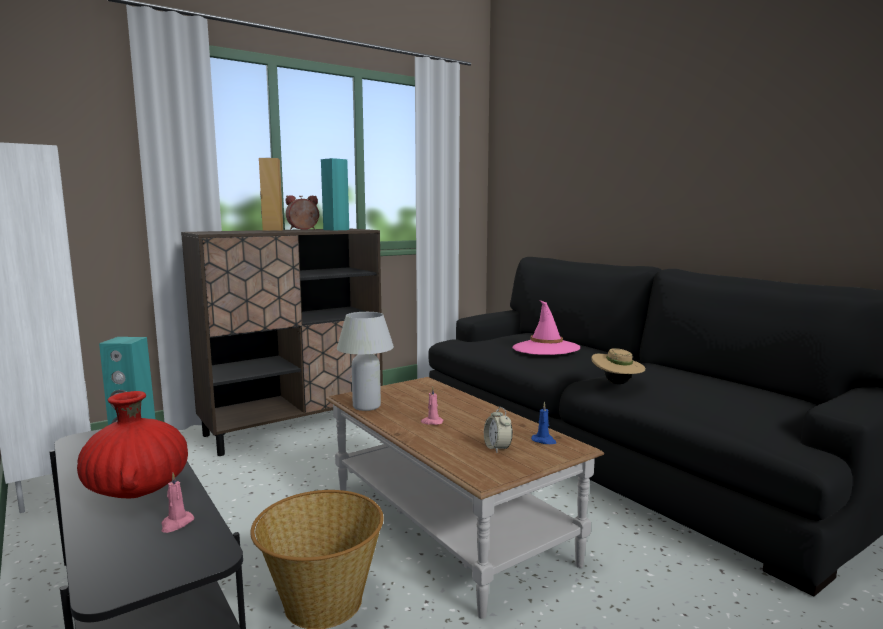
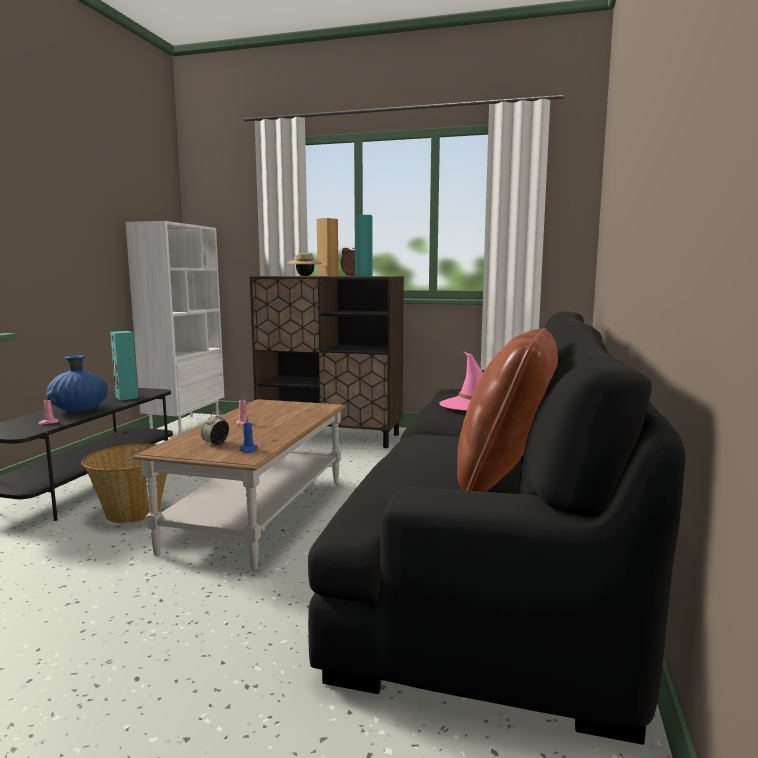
camera: 50 degrees right, 0 degrees up
(137, 490) = (79, 410): red vase -> blue vase
(366, 406) = (249, 408): white table lamp -> none
(617, 383) = (417, 438): beige hat -> beige hat (304, 276)
(752, 389) = (505, 477): none -> brown pillow

